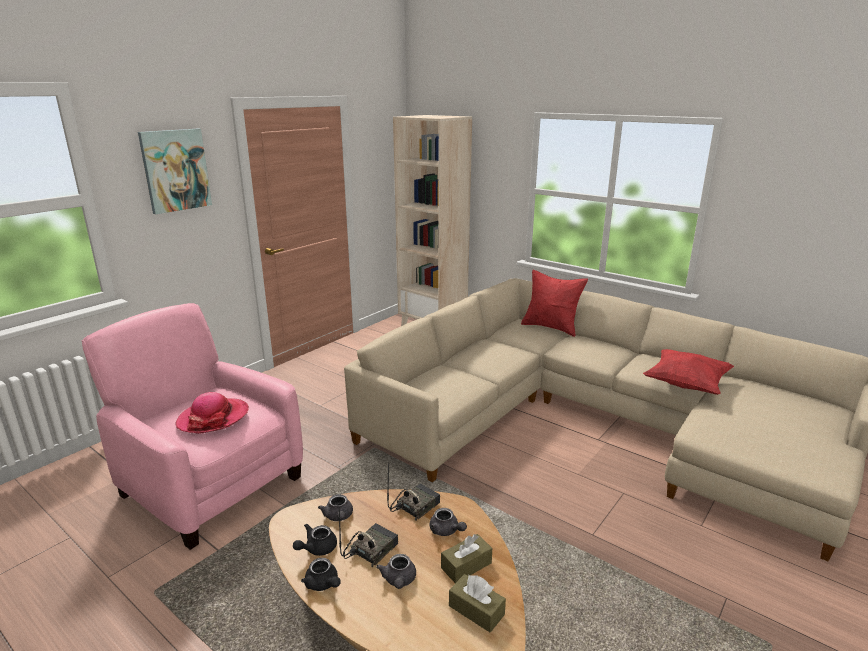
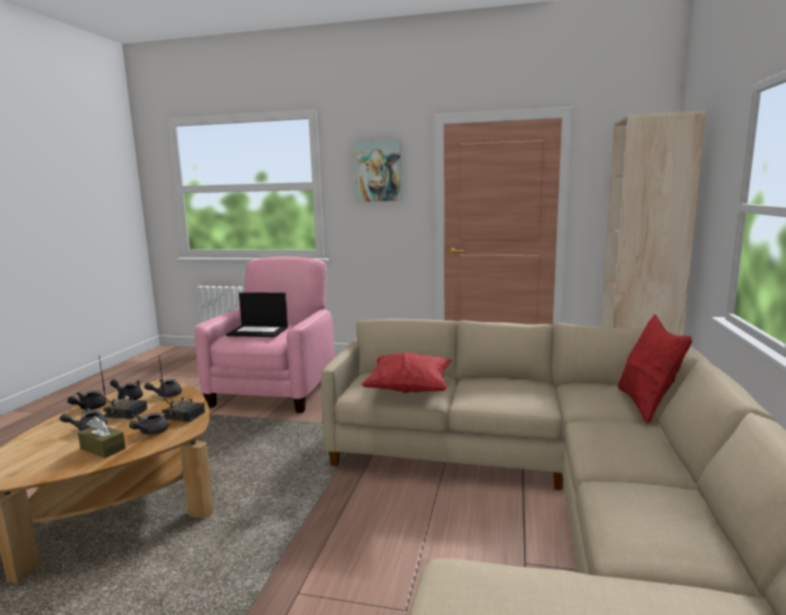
camera: 65 degrees right, 10 degrees down
(213, 418) = (259, 331): hat -> laptop
(476, 610) = (45, 462): brown tissue box -> none
(686, 384) = (628, 545): red pillow -> red pillow (409, 390)

